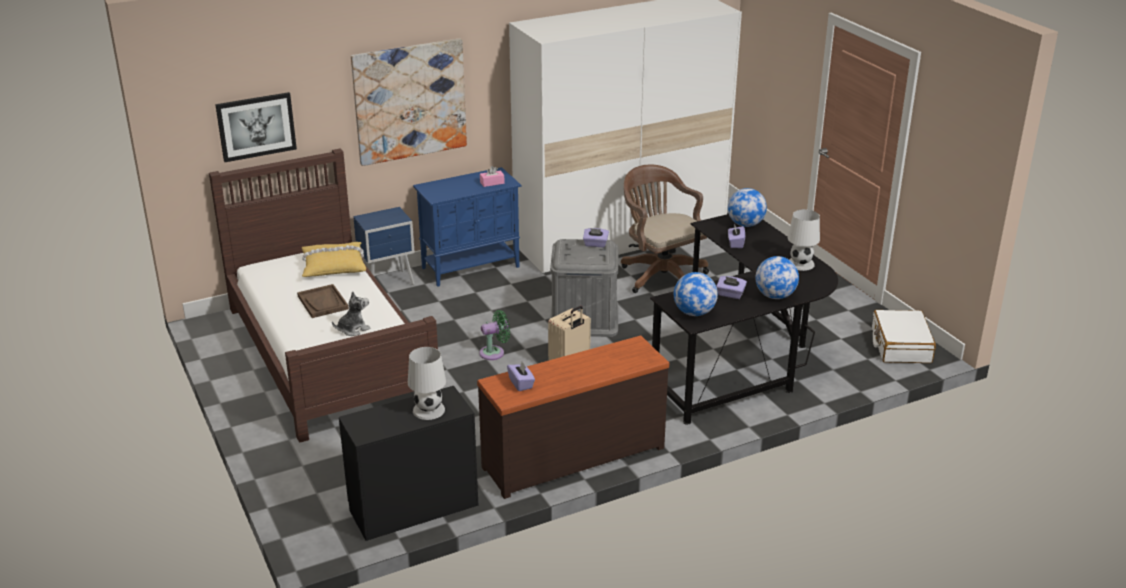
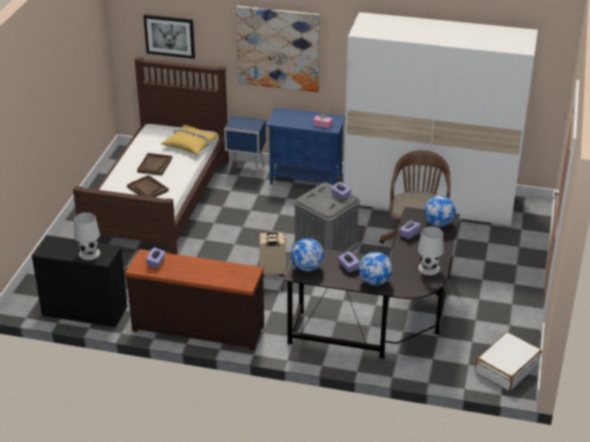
camera: 40 degrees right, 5 degrees up
(353, 329) = (147, 189): plush toy -> brown tray
(494, 352) = (244, 242): green fan -> none

